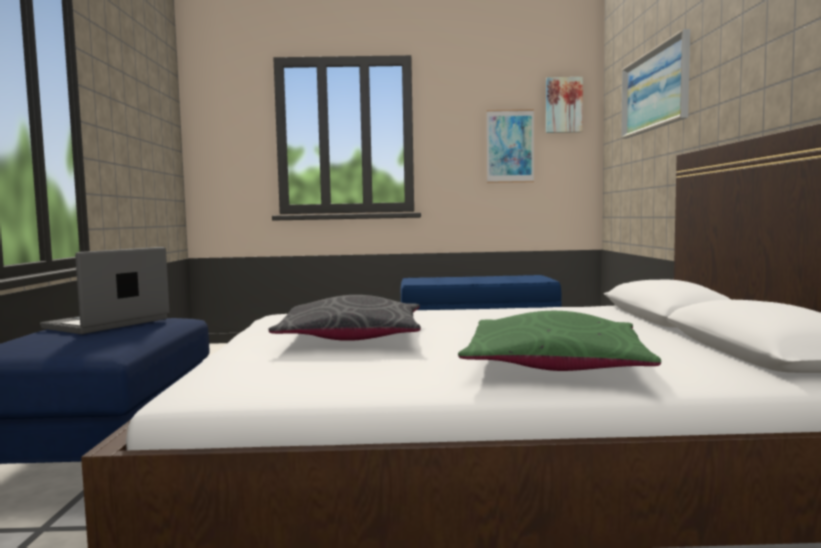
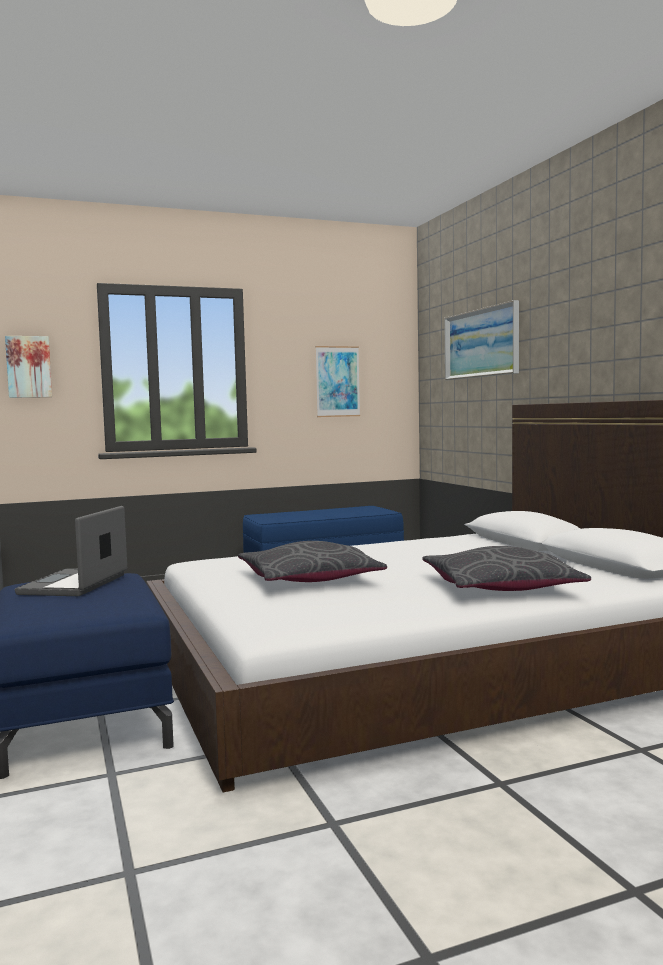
camera: 20 degrees left, 0 degrees up
(554, 365) = (500, 587): green pillow -> grey pillow
(563, 105) = (384, 343): picture -> picture (29, 367)

